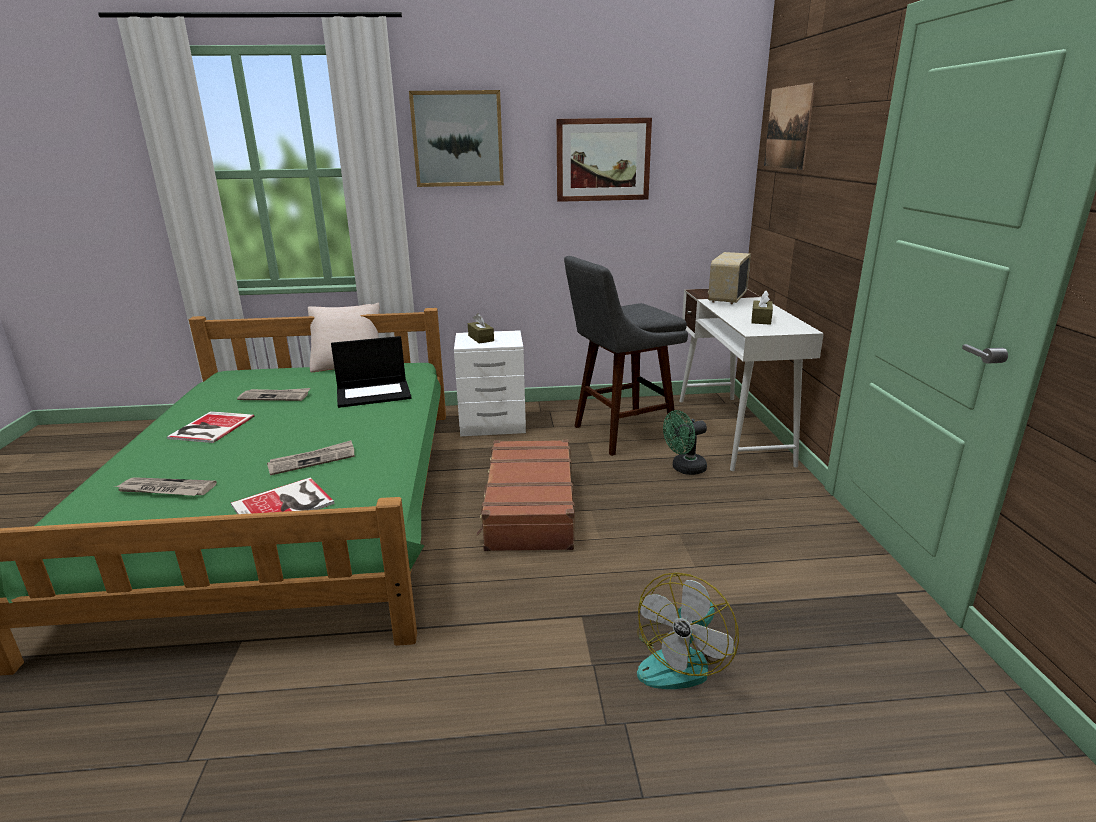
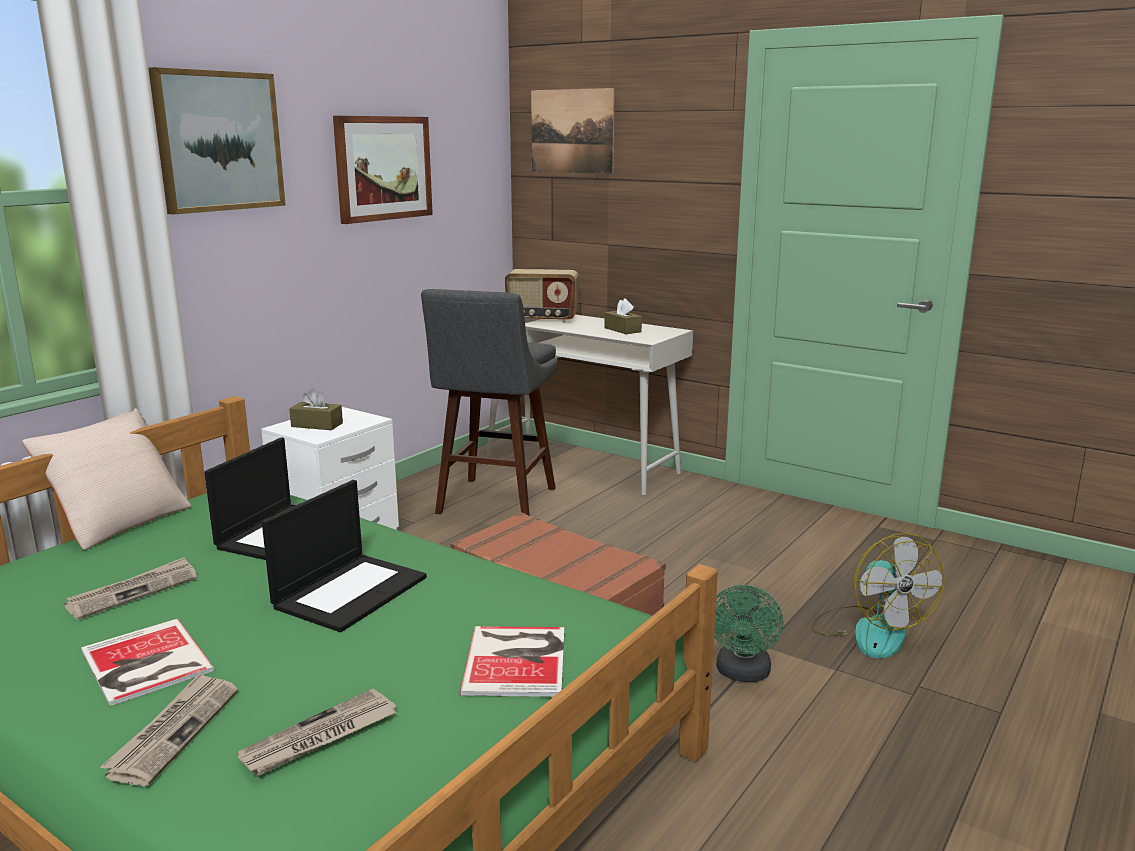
camera: 50 degrees left, 5 degrees down
(313, 460) = (420, 616): newspaper -> newspaper (174, 731)
(324, 434) = (350, 591): none -> laptop
(684, 469) = (609, 508): green fan -> green fan (742, 674)
(726, 298) = (542, 319): radio -> radio turned 60 degrees counterclockwise

